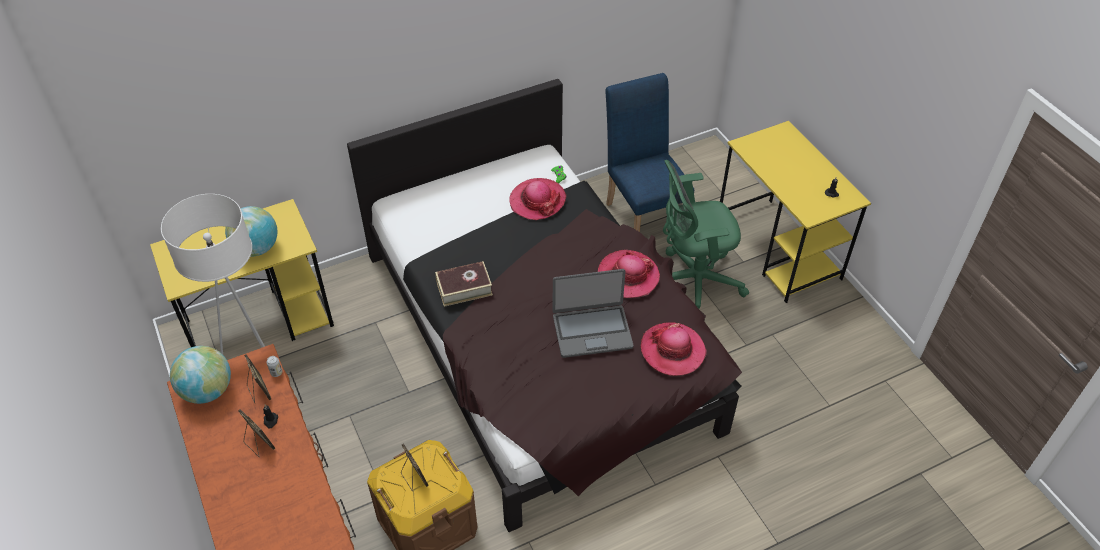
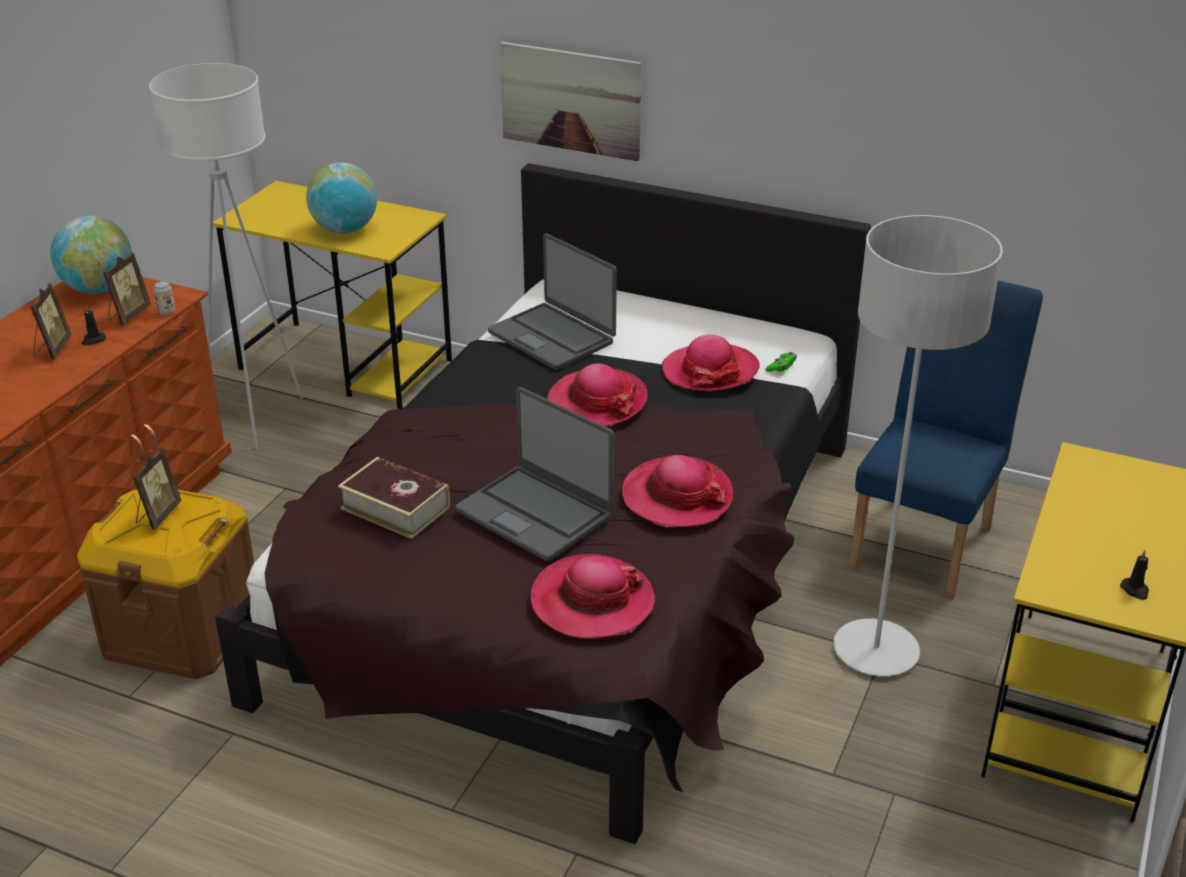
camera: 50 degrees right, 15 degrees down
(367, 94) = (571, 100): none -> picture
(443, 234) = (552, 337): none -> laptop
(464, 288) = (480, 389): book -> book (395, 508)
(524, 254) = (597, 401): none -> hat
(692, 280) = (875, 651): green office chair -> grey floor lamp

